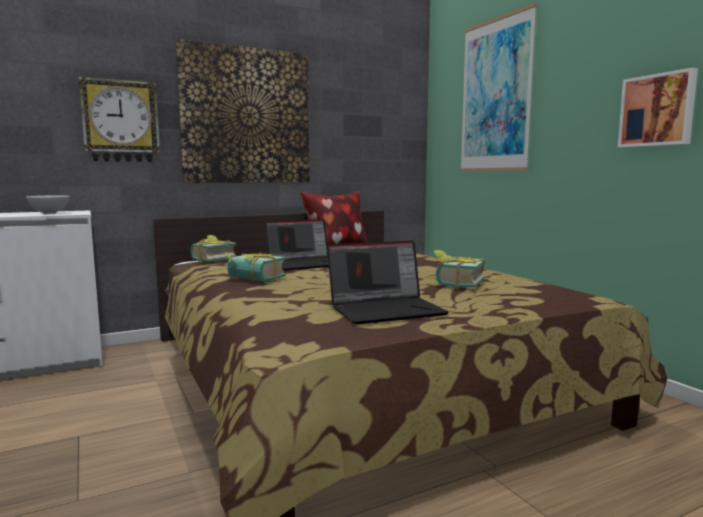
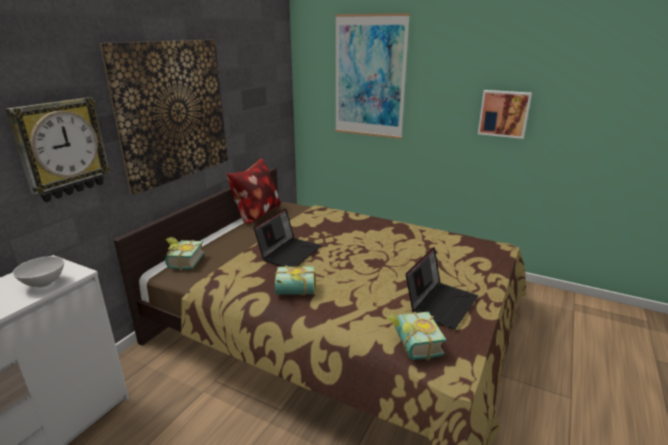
camera: 35 degrees left, 15 degrees up
(454, 284) = (424, 254): book -> book (412, 345)

